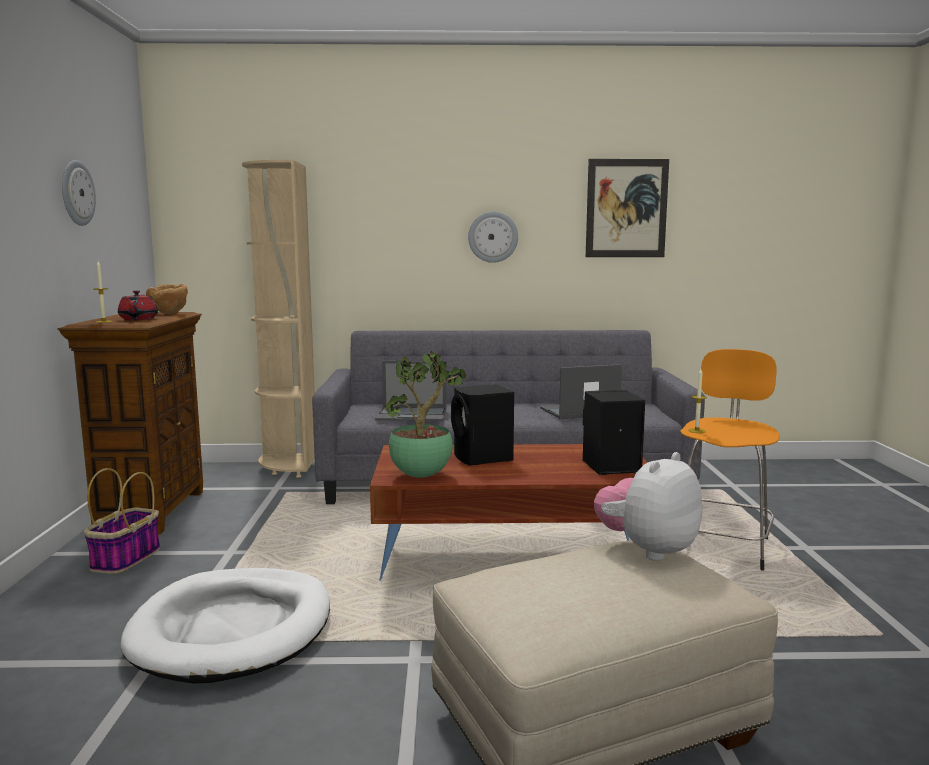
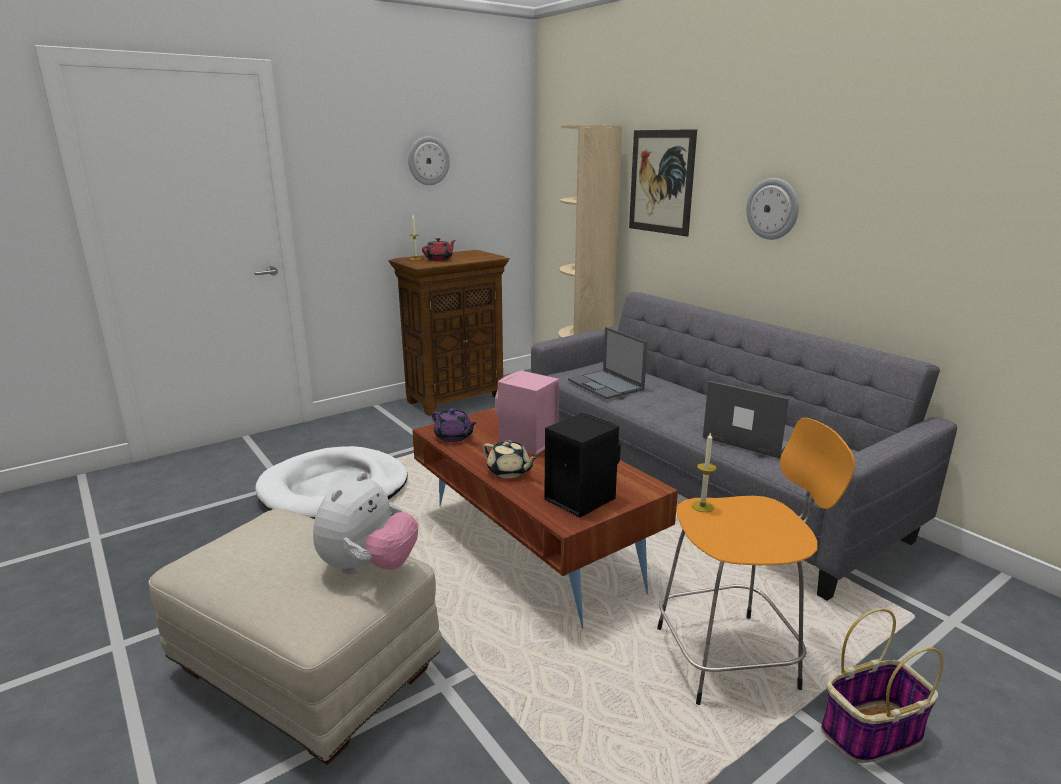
camera: 55 degrees right, 10 degrees up
(126, 559) = (387, 423): basket -> basket (871, 733)
(169, 313) = (480, 256): brown bowl -> none
(422, 475) = (454, 437): potted plant -> purple teapot
(483, 458) = (526, 443): black speaker -> pink speaker
(531, 474) = (509, 472): none -> beige teapot
(626, 208) = (948, 182): picture -> picture (661, 182)
(647, 550) = (368, 567): plush toy -> plush toy turned 105 degrees clockwise

